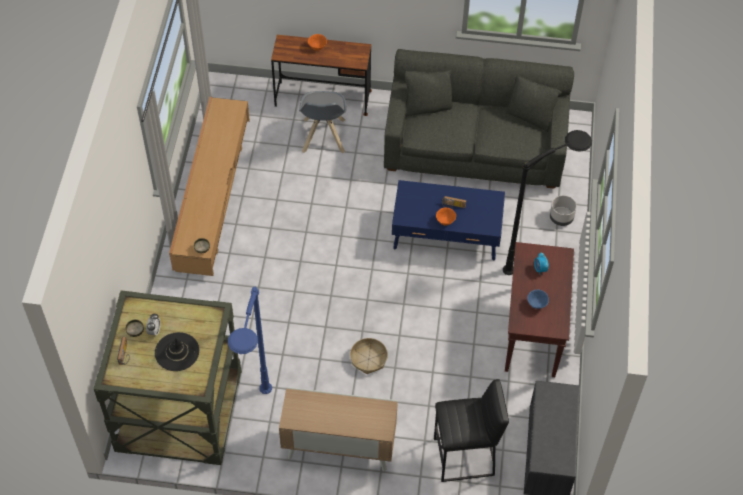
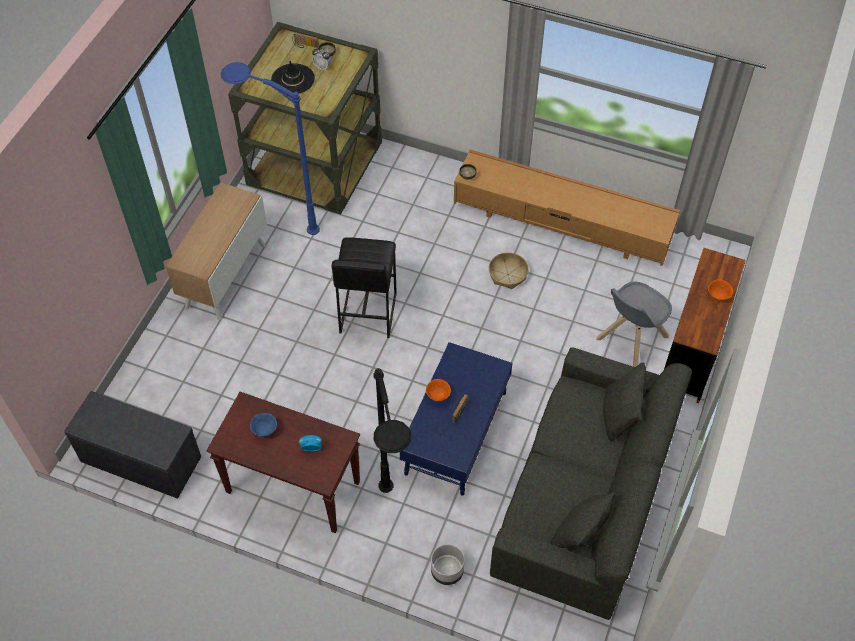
camera: 105 degrees right, 0 degrees up
(323, 137) = (630, 339): grey chair -> grey chair turned 60 degrees counterclockwise
(368, 359) = (315, 320): basket -> basket (507, 274)
(465, 456) = (169, 379): black stool -> black stool (368, 313)

